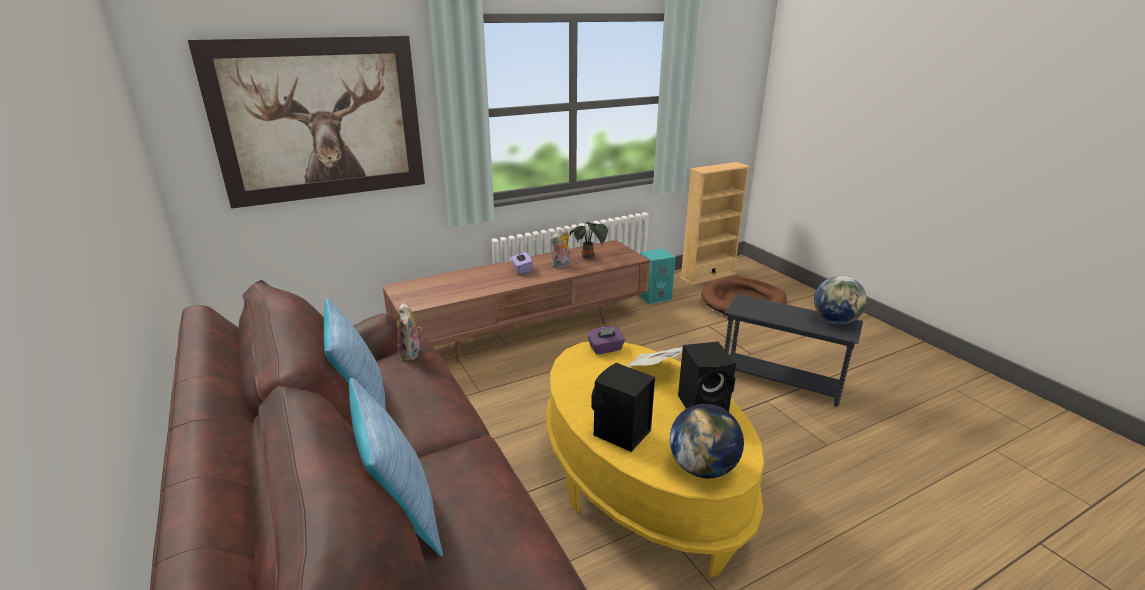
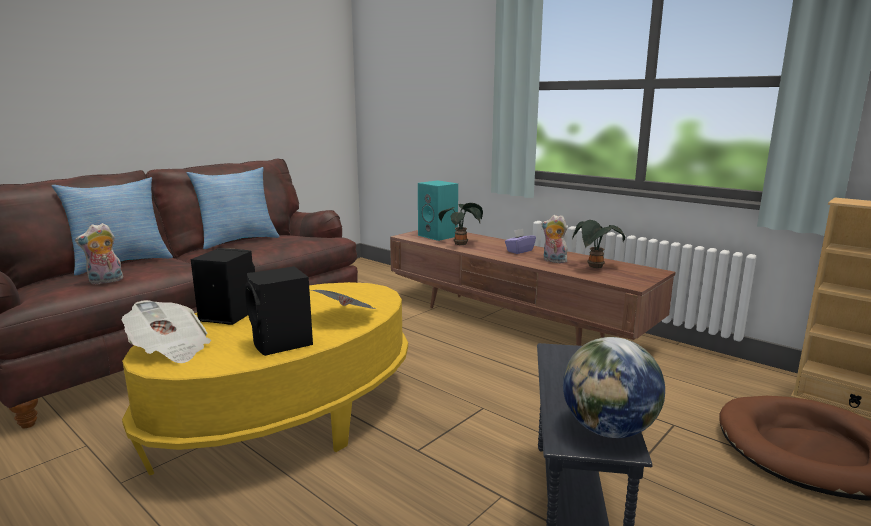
camera: 70 degrees right, 10 degrees down
(320, 120) = (428, 83): picture -> none
(411, 354) = (309, 238): plush toy -> plush toy (105, 281)
(473, 286) = (462, 244): none -> potted plant
(605, 349) = (378, 295): purple tissue box -> none
(654, 296) = (700, 375): turquoise speaker -> turquoise speaker (439, 236)
(702, 468) = (170, 350): globe -> newspaper

